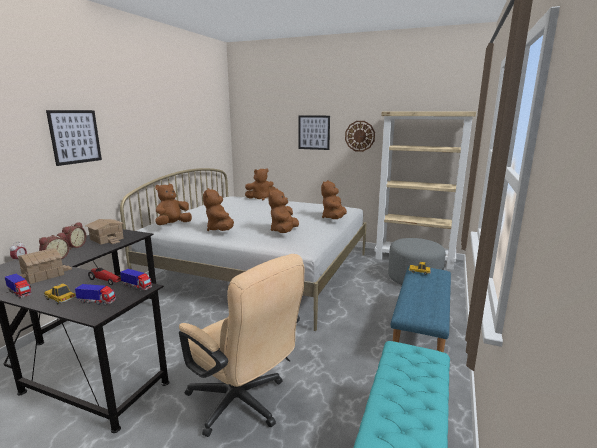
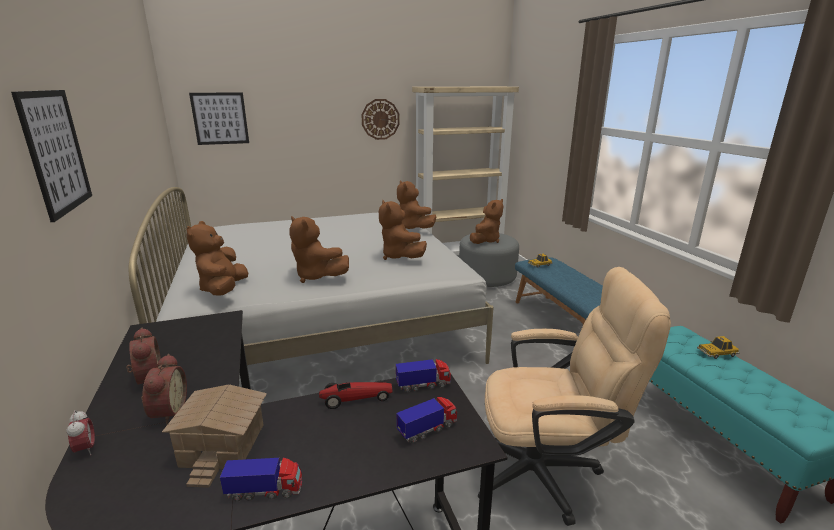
camera: 40 degrees left, 5 degrees up
(60, 298) = (362, 457): toy car -> toy car (717, 353)
(106, 239) = (180, 345): toy house -> none
(260, 198) = (265, 222): brown plush toy -> brown plush toy (486, 240)
(314, 132) = (316, 117): picture -> picture (220, 118)

